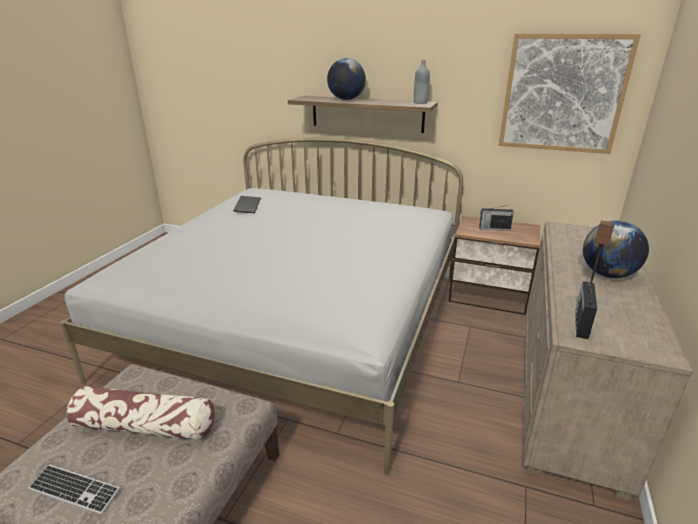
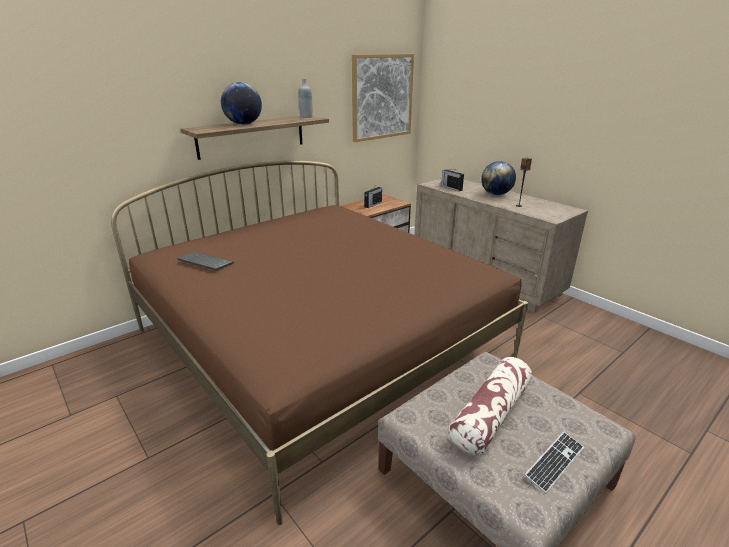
camera: 60 degrees left, 0 degrees up
(298, 322) = (320, 343): white bed -> brown bed
(581, 323) = (541, 213): radio -> radio (451, 188)

